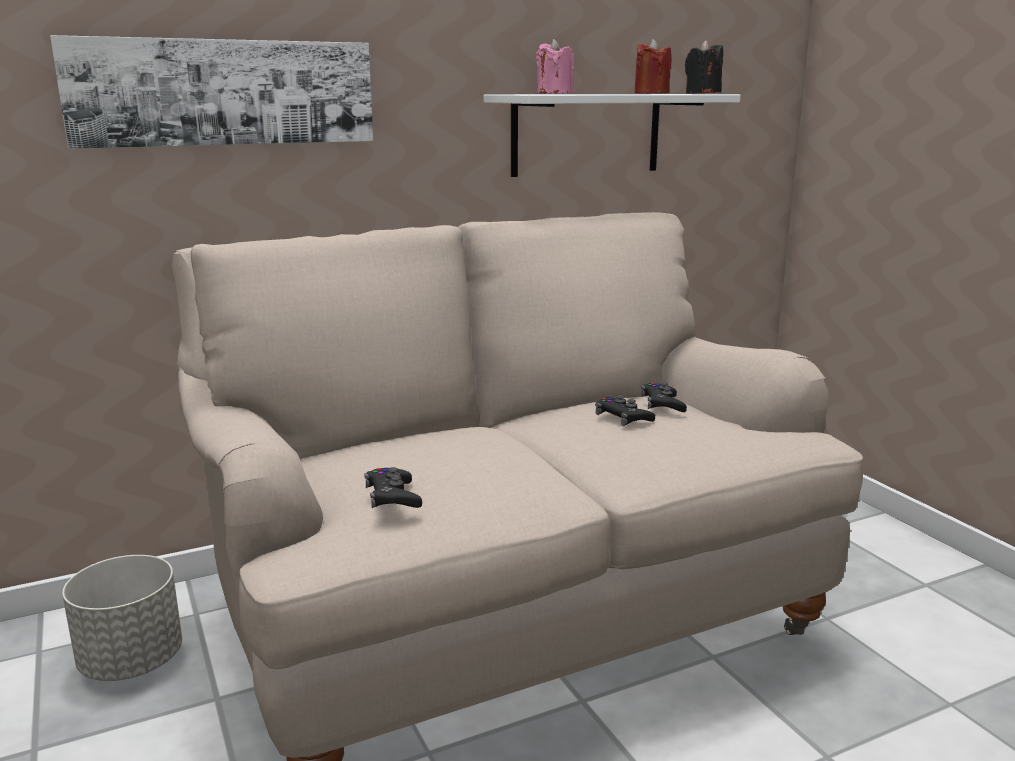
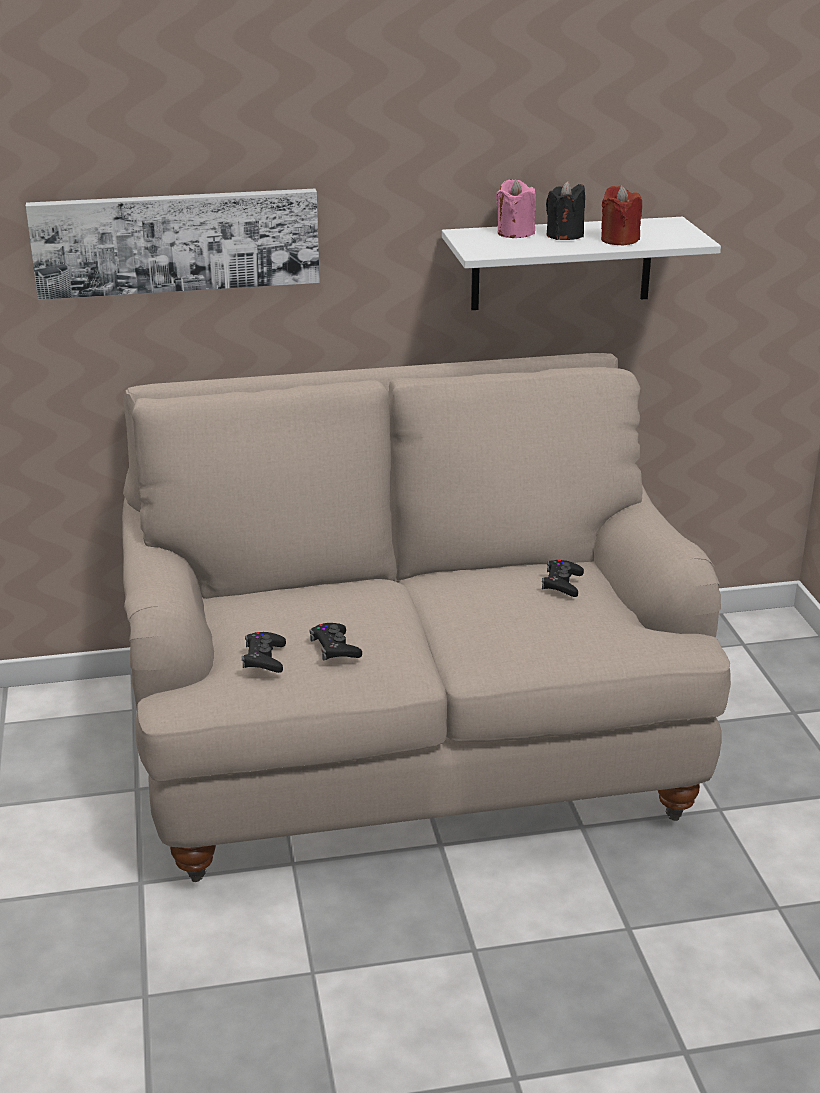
camera: 15 degrees right, 10 degrees up
(132, 661) = (75, 745): grey planter -> none
(623, 418) = (510, 597): black game controller -> black game controller (335, 648)
(702, 93) = (682, 238): black candle -> black candle (564, 235)

